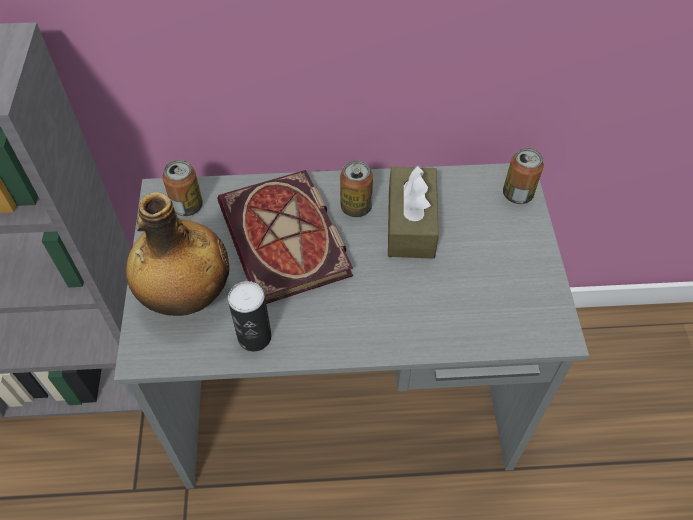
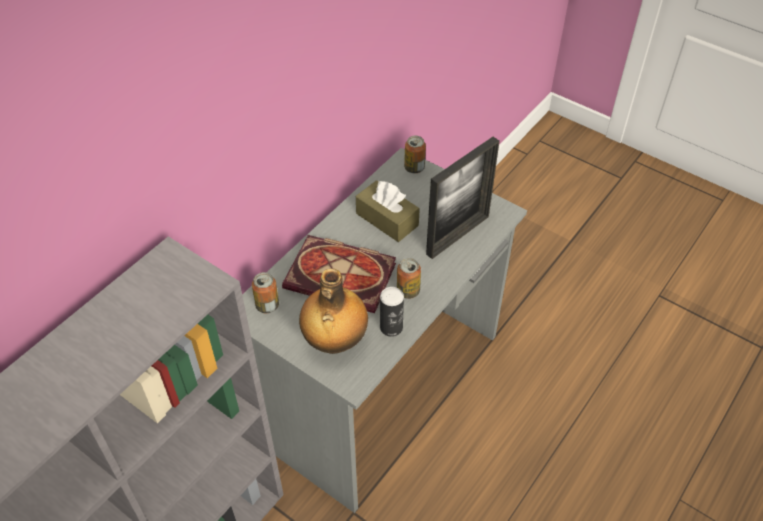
camera: 50 degrees left, 5 degrees down
(356, 207) = (352, 234): can -> can (408, 291)
(462, 307) = (458, 235): none -> picture frame

